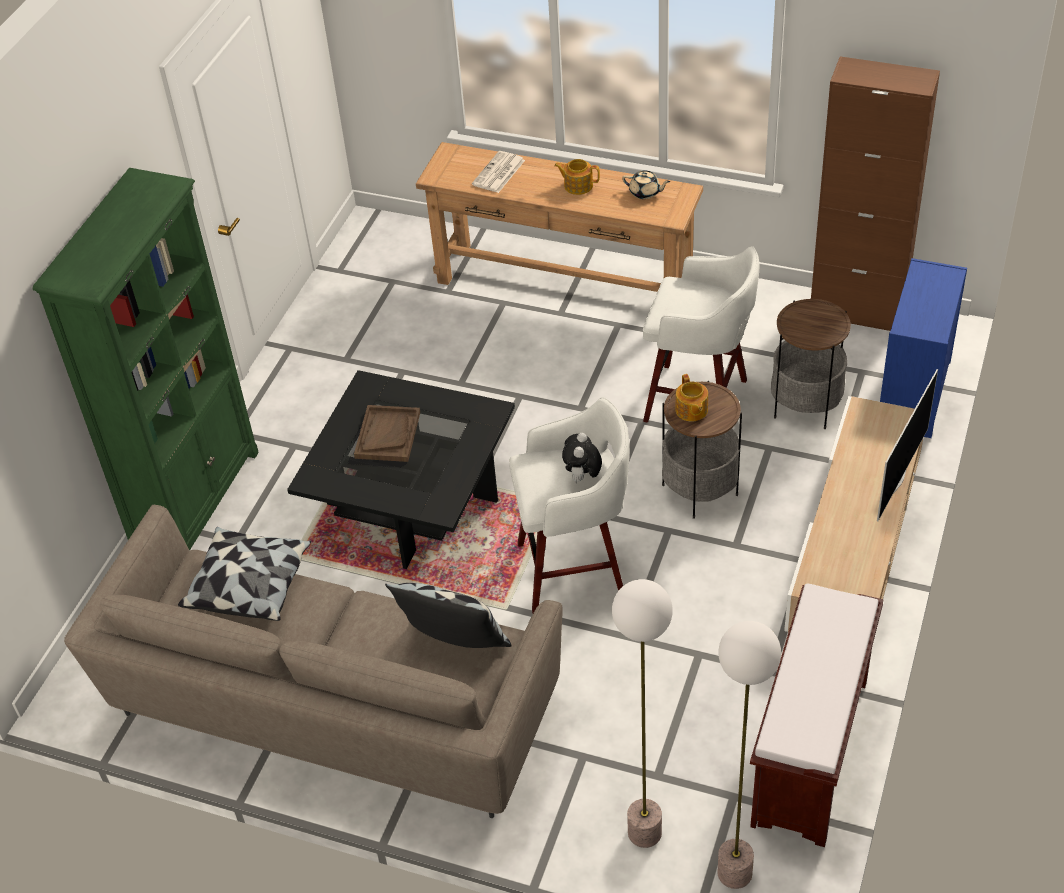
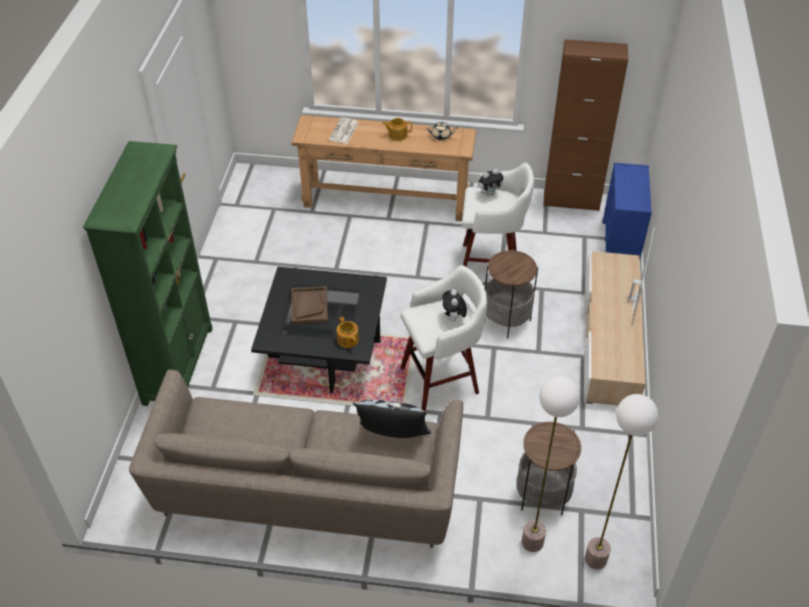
camera: 15 degrees left, 0 degrees up
(249, 585) = (244, 416): pillow -> none
(691, 410) = (506, 269): teapot -> teapot (348, 340)
(695, 290) = (489, 193): none -> plush toy
(806, 405) = (556, 260): side table -> side table (542, 495)
(810, 754) = (621, 476): brown bench -> none

